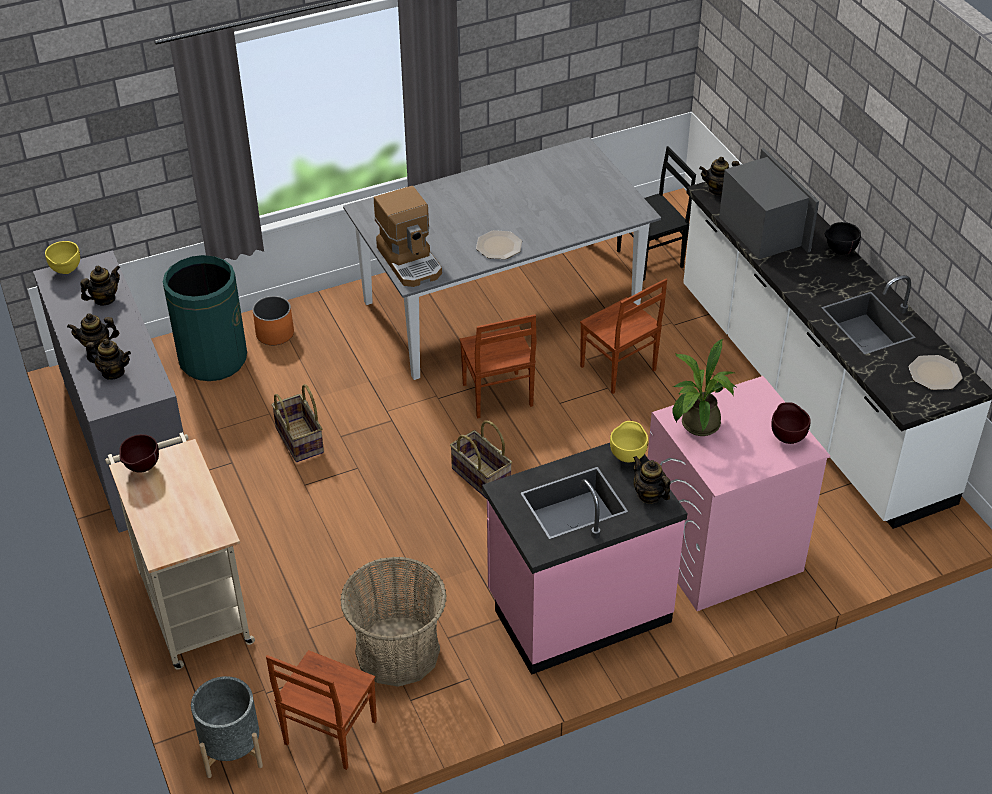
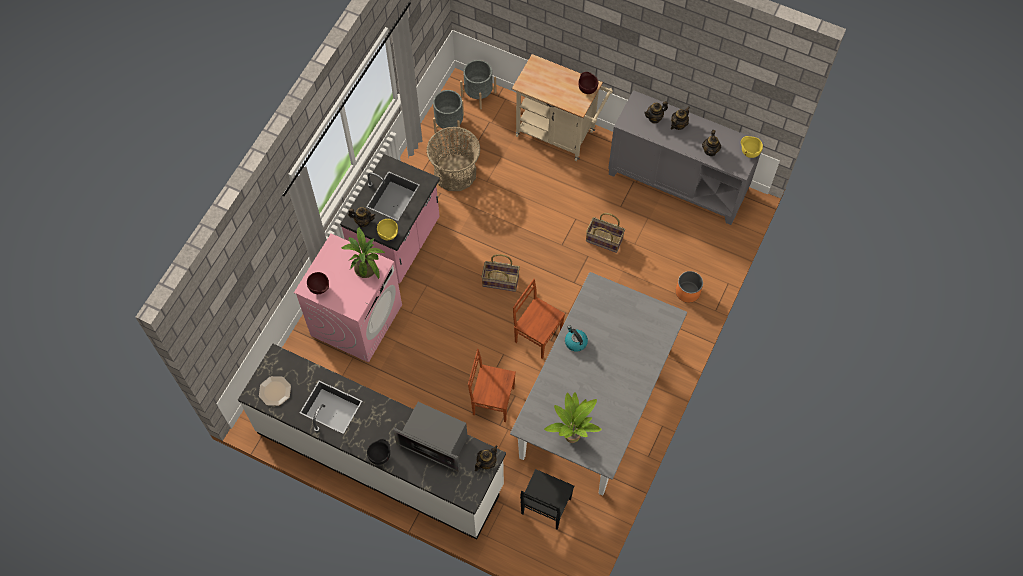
camera: 140 degrees right, 20 degrees up
(213, 359) = (698, 254): green trash can -> none
(328, 733) = (449, 124): brown chair -> grey planter
(410, 261) = (609, 296): coffee machine -> none
(499, 246) = (575, 342): plate -> kettle
(594, 182) = (571, 435): none -> potted plant

